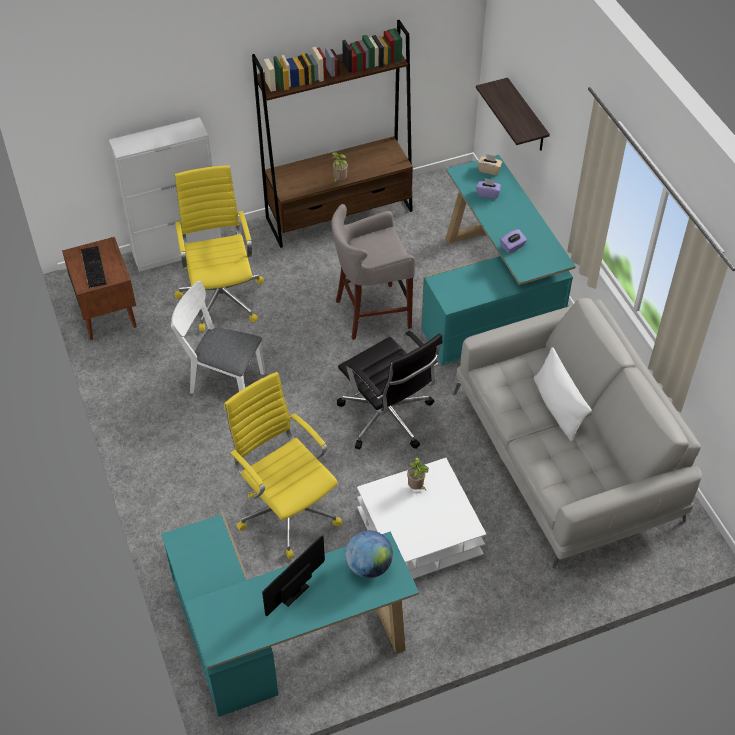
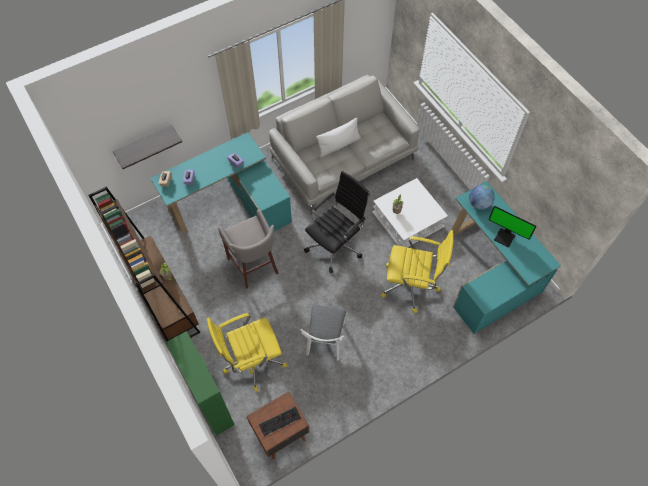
camera: 100 degrees left, 10 degrees up
(178, 251) = (210, 402): white cabinet -> green cabinet
(287, 509) = (411, 285): yellow office chair -> yellow office chair turned 120 degrees counterclockwise

